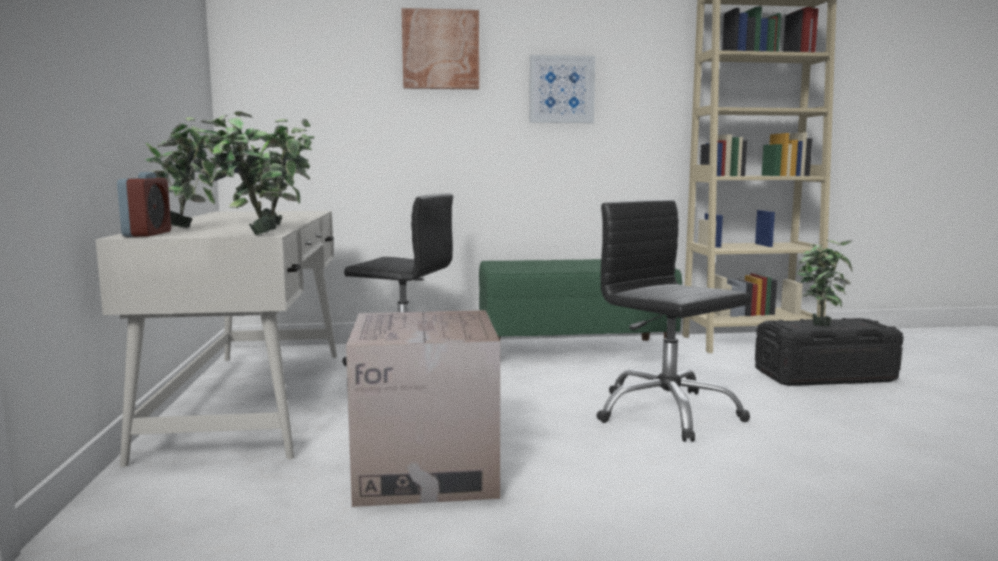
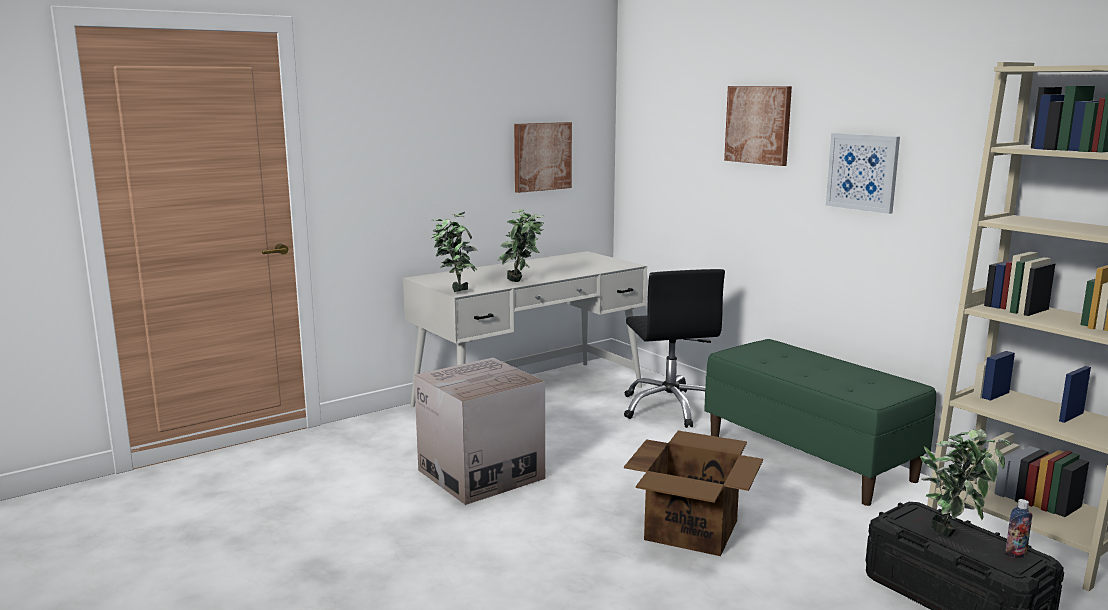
camera: 60 degrees right, 5 degrees up
(147, 234) = (433, 277): alarm clock -> none
(175, 75) = (542, 156): none -> picture
(192, 226) = (480, 273): potted plant -> none
(666, 412) = (692, 529): black office chair -> cardboard box
(856, 322) = (1015, 554): none -> bottle

